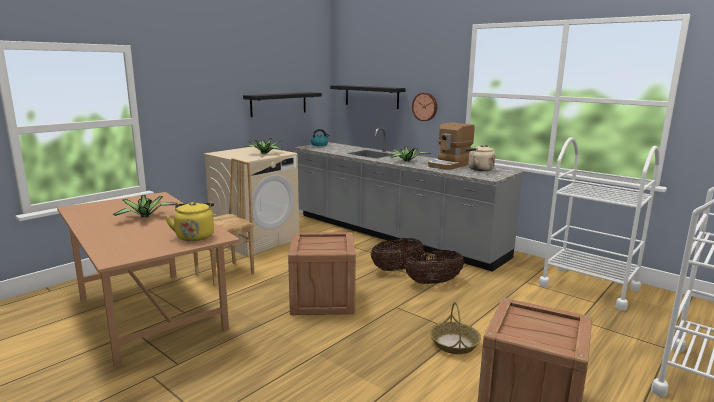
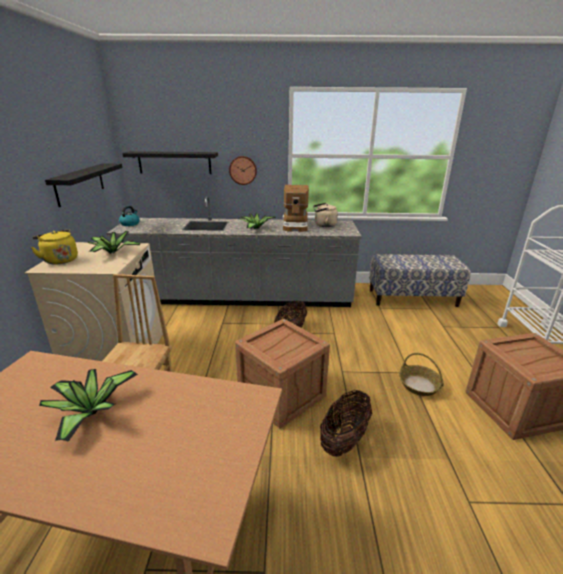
camera: 40 degrees left, 10 degrees up
(195, 236) = (228, 411): yellow kettle -> yellow kettle (60, 260)
(433, 282) = (331, 334): basket -> basket (344, 439)
(588, 287) = (412, 298): white cart -> bench

